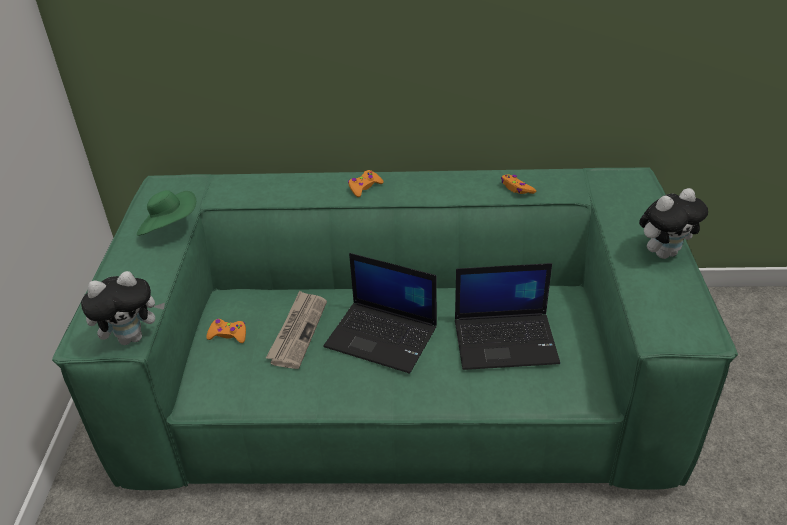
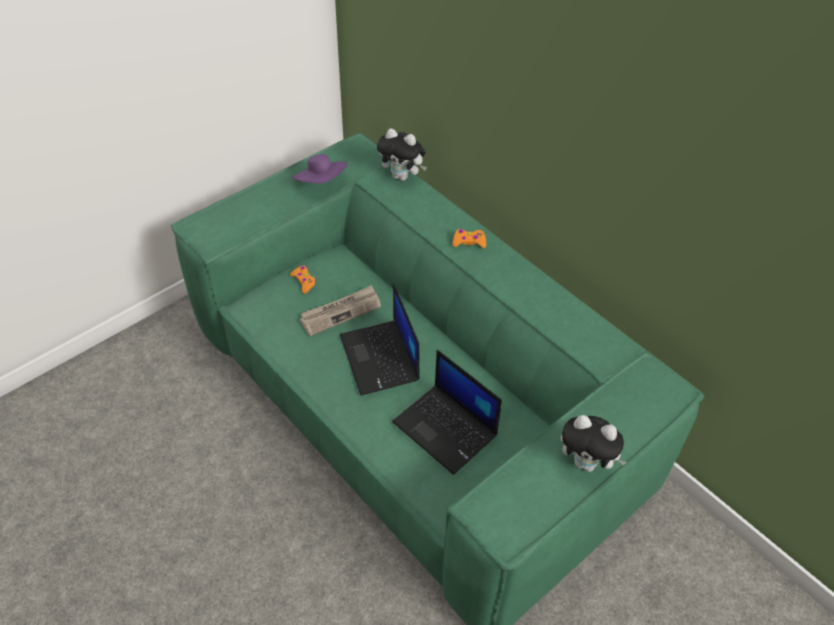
camera: 45 degrees right, 10 degrees up
(132, 337) = (217, 242): plush toy -> plush toy (402, 176)
(170, 227) = (321, 183): green hat -> purple hat
(516, 188) = (567, 326): orange game controller -> none

